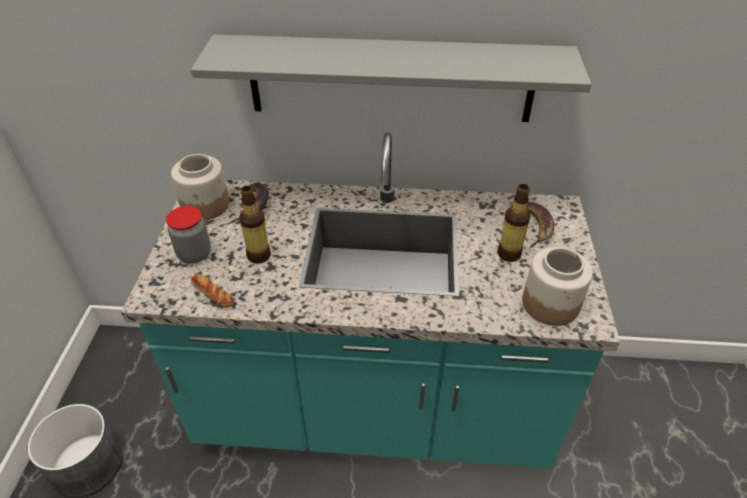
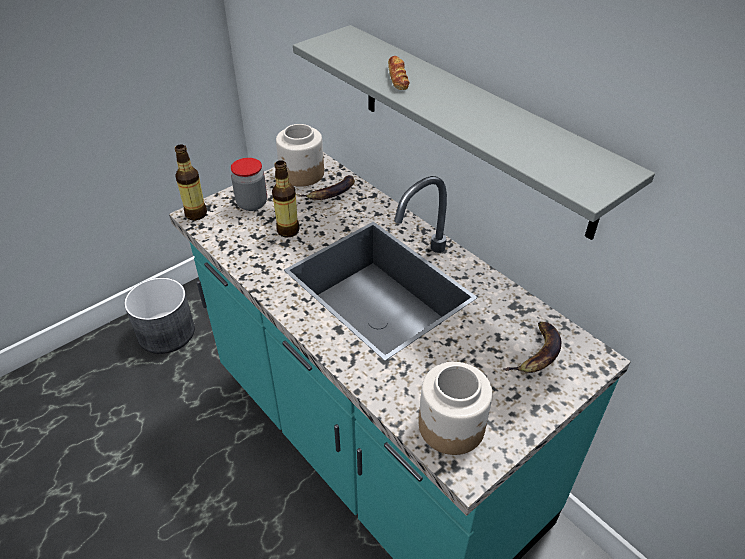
camera: 45 degrees right, 0 degrees up
(213, 294) = (228, 237): bread -> bread (397, 77)
(509, 254) = (476, 360): bottle -> bottle (196, 214)

